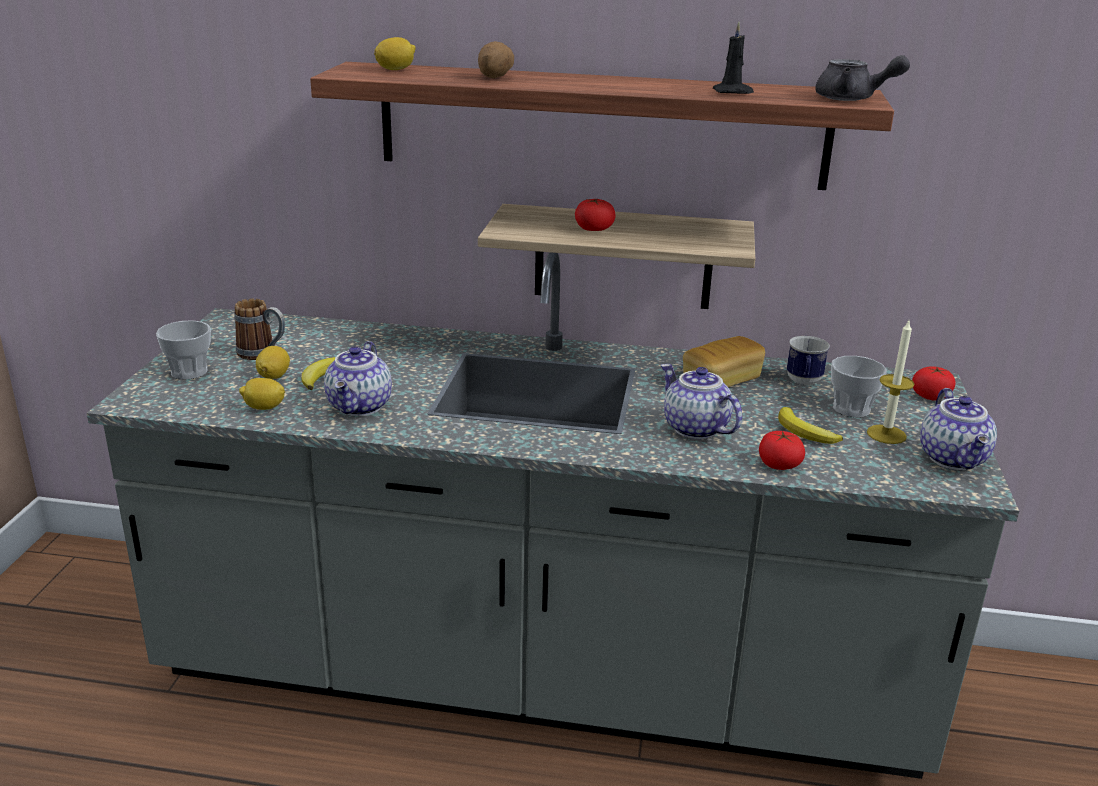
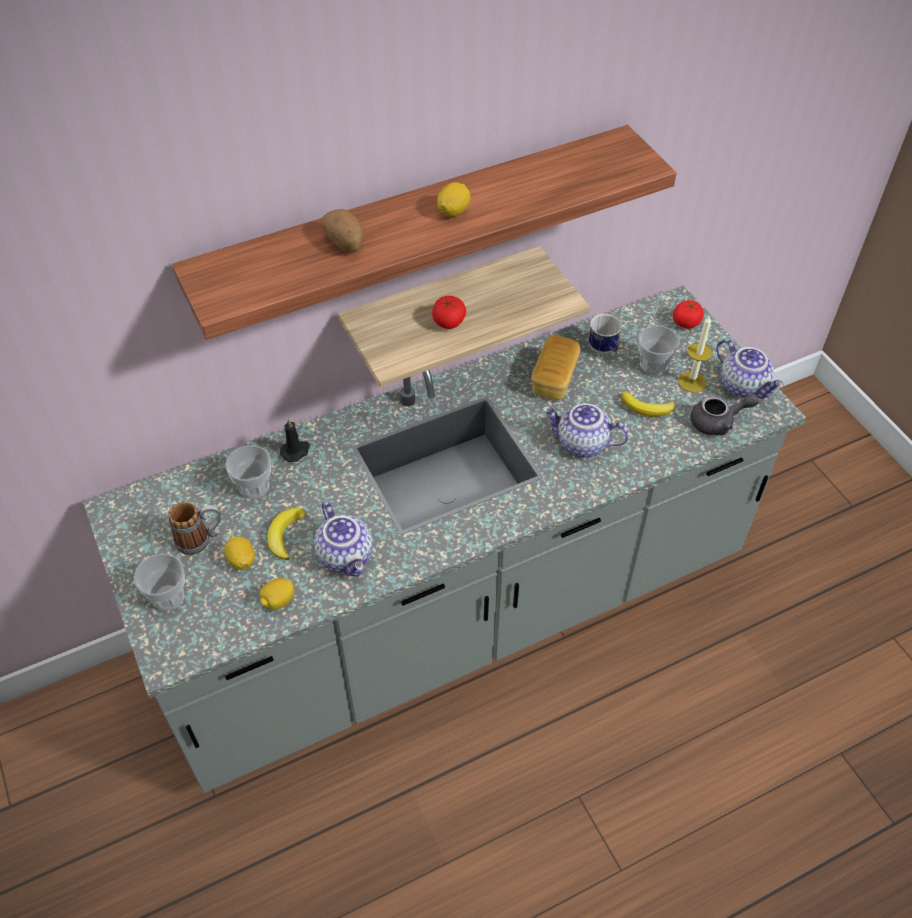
camera: 35 degrees left, 25 degrees up
(348, 344) = (254, 486): none -> cup
(395, 70) = (247, 267): lemon -> lemon (453, 211)
(733, 92) = (547, 186): black candle -> black candle (296, 451)
(779, 464) = (658, 451): tomato -> none
(852, 99) = (633, 160): grey teapot -> grey teapot (718, 422)

